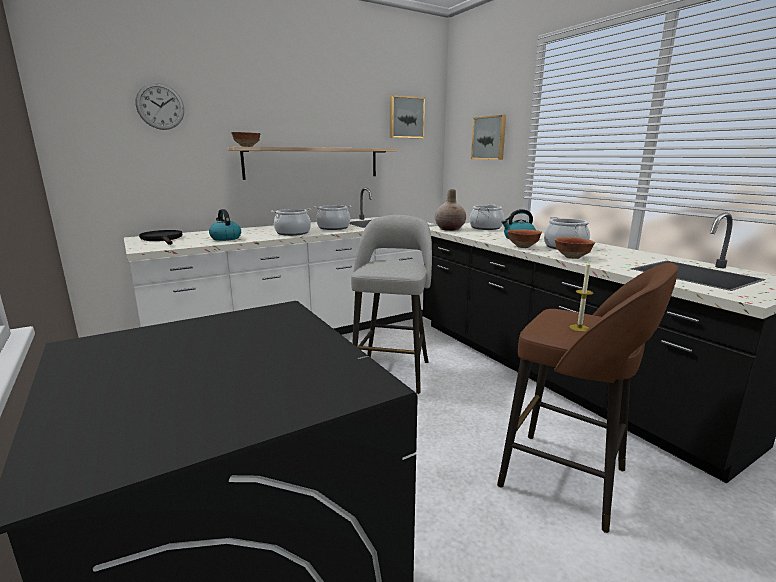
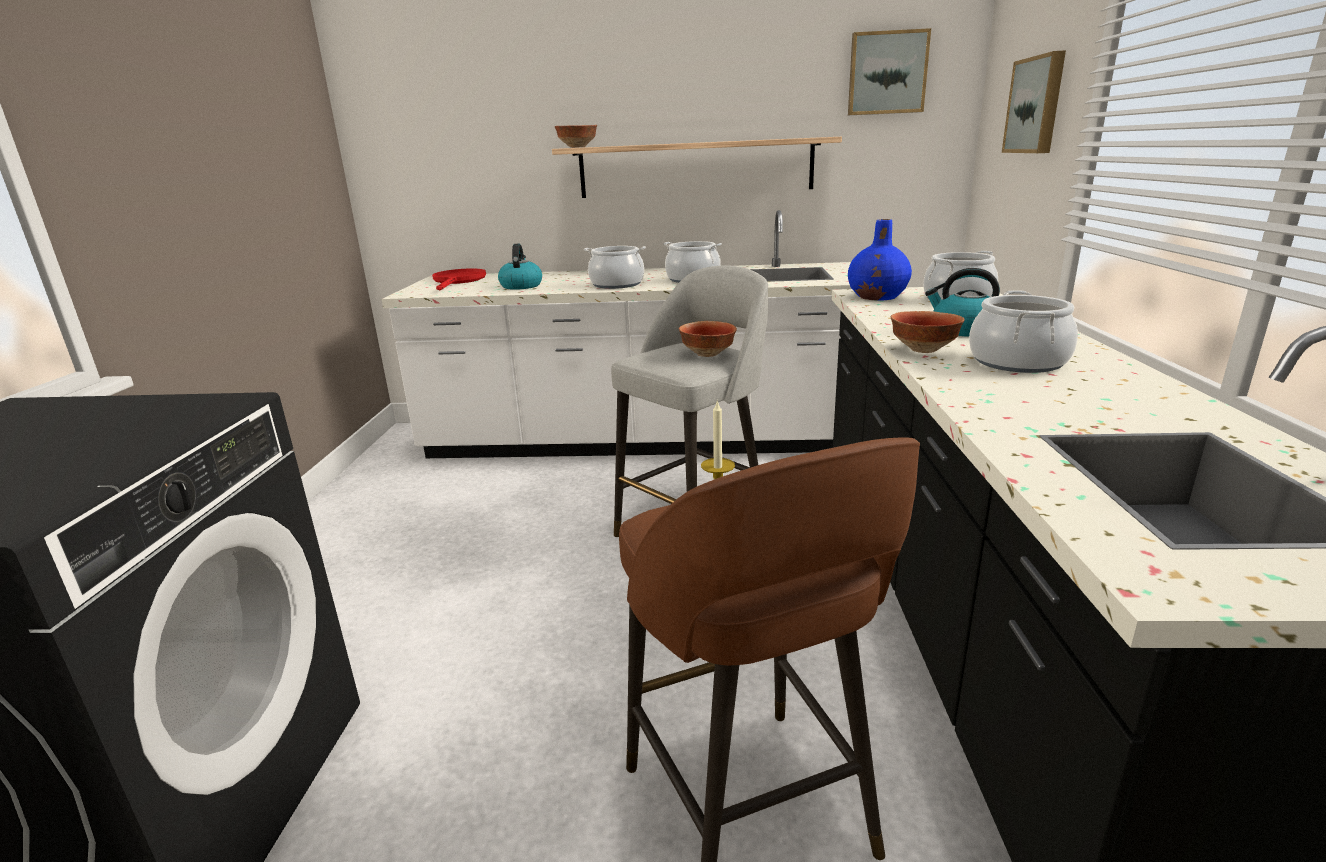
camera: 35 degrees right, 5 degrees up
(160, 106) = (472, 95): wall clock -> none
(163, 239) = (458, 281): black frying pan -> red frying pan
(450, 229) = (878, 297): beige vase -> blue vase
(572, 257) = (969, 387): bowl -> bowl (708, 354)

